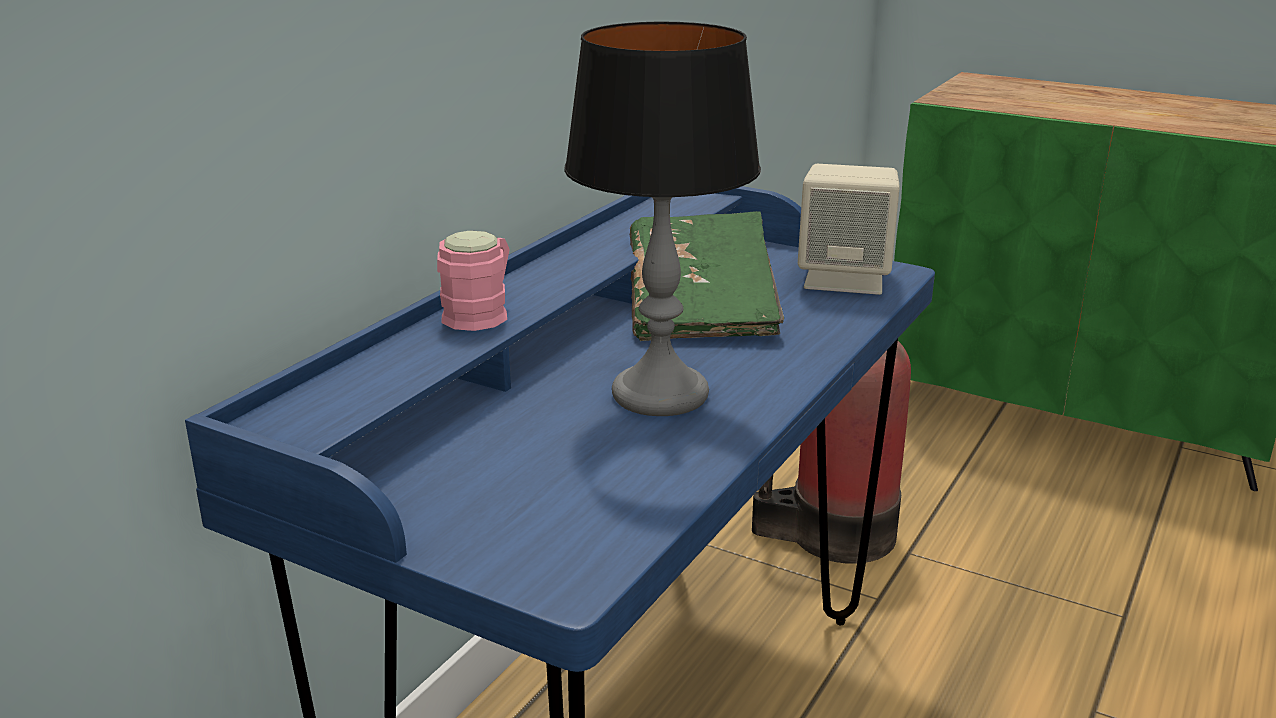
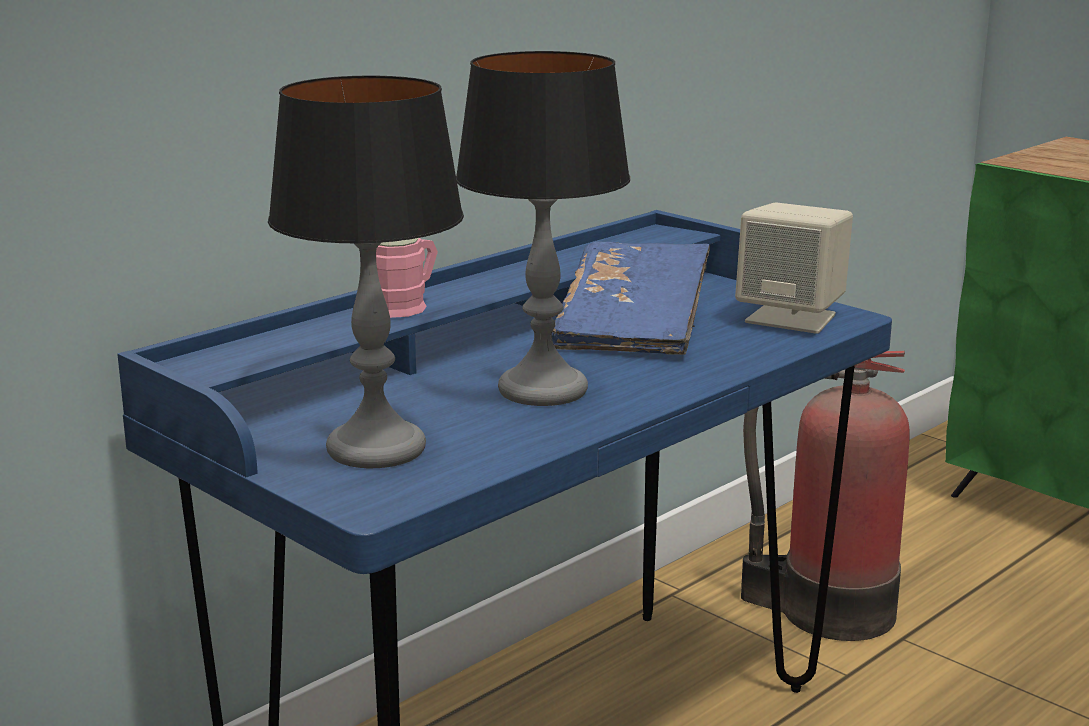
camera: 15 degrees right, 5 degrees down
(527, 499) = (376, 449): none -> table lamp
(701, 306) = (633, 328): green book -> blue book

